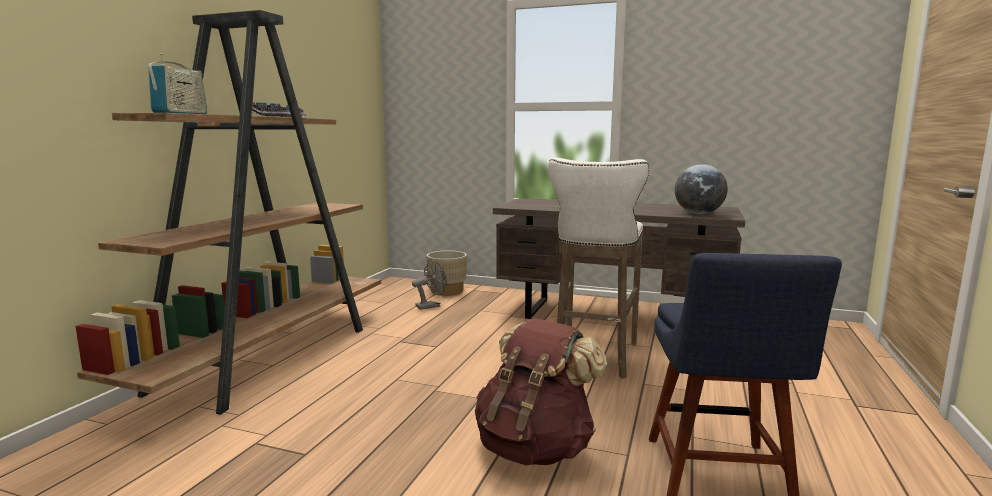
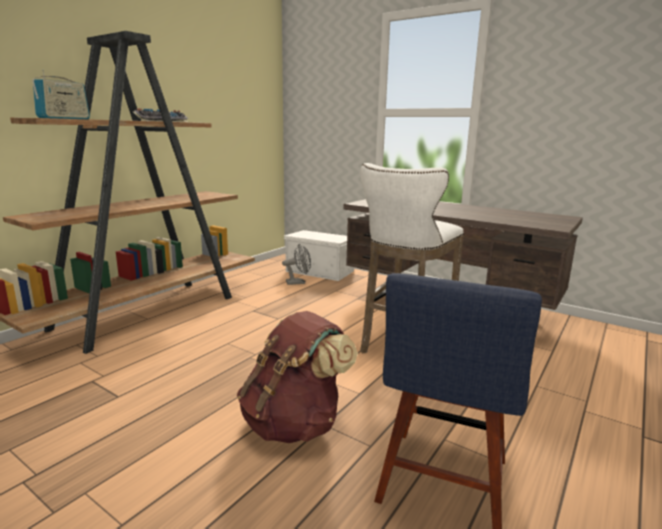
camera: 15 degrees right, 5 degrees up
(447, 291) = (320, 271): beige planter -> white storage box
(699, 214) = (529, 222): globe -> none

